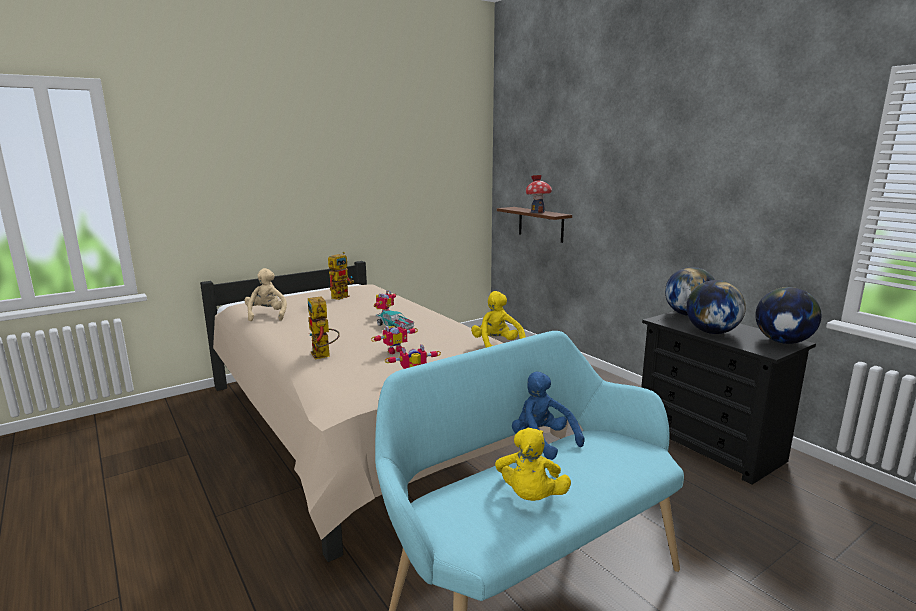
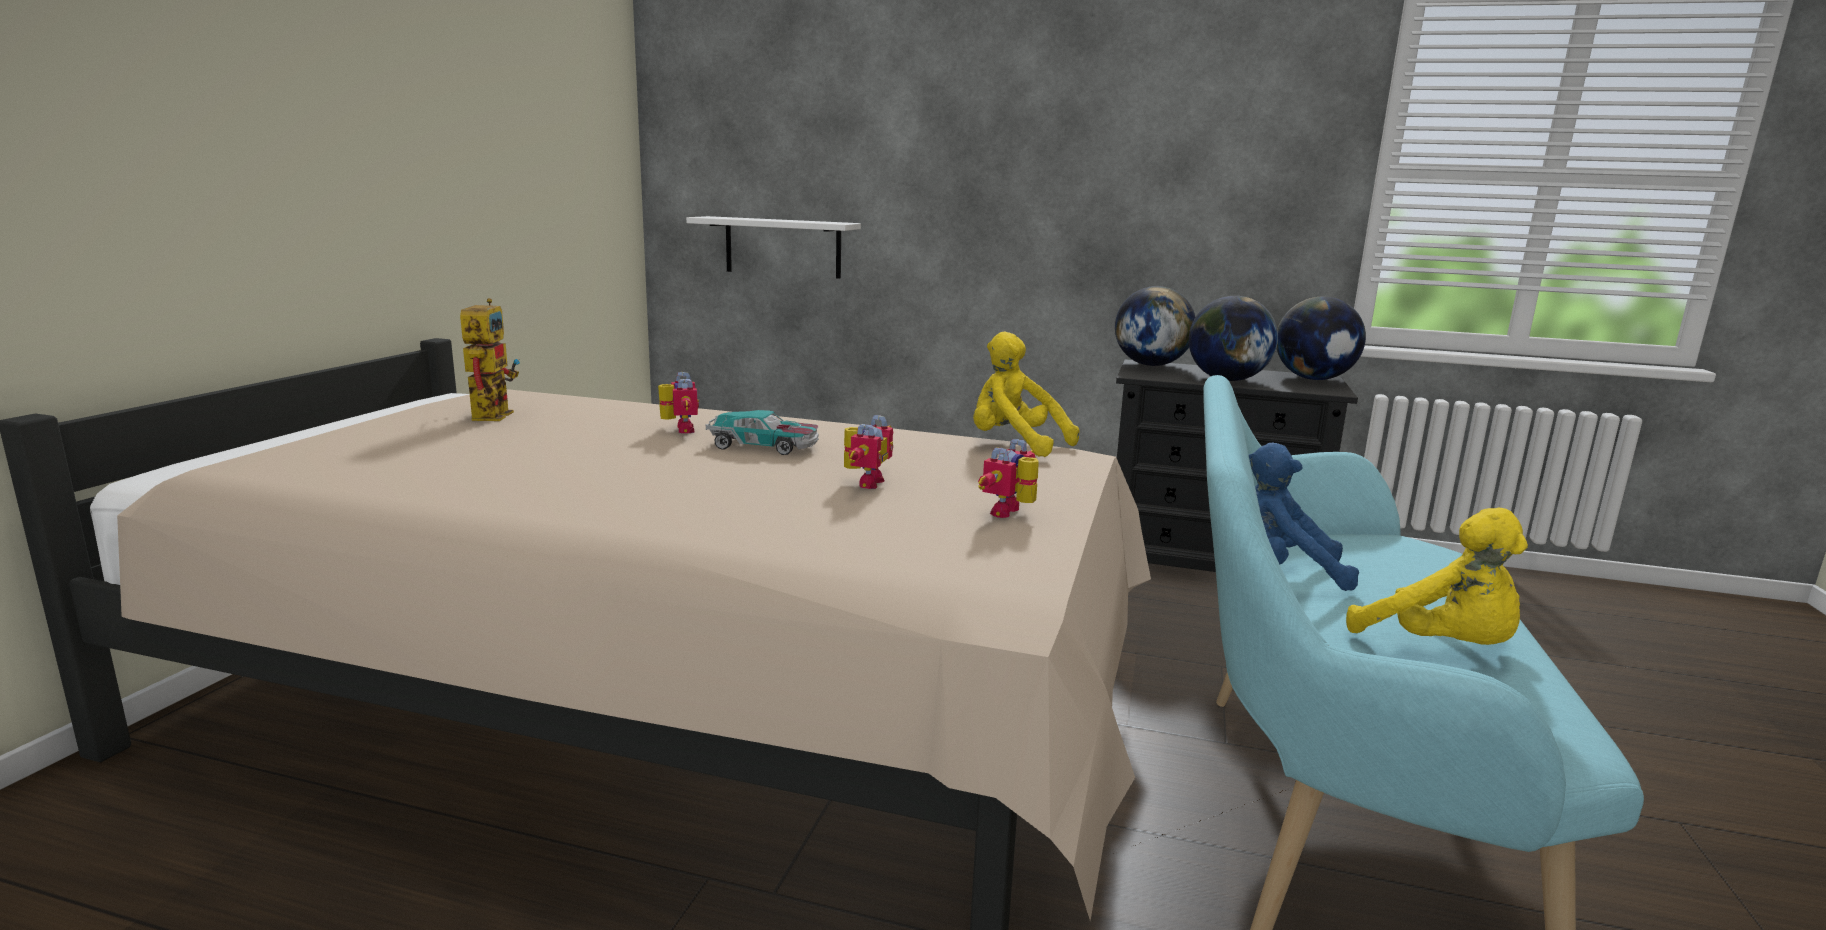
camera: 40 degrees left, 0 degrees up
(267, 315) = (368, 477): beige plush toy -> none
(324, 356) = (741, 522): toy robot -> none
(537, 212) = (788, 220): toy house -> none
(540, 224) = (783, 247): brown shelf -> white shelf

